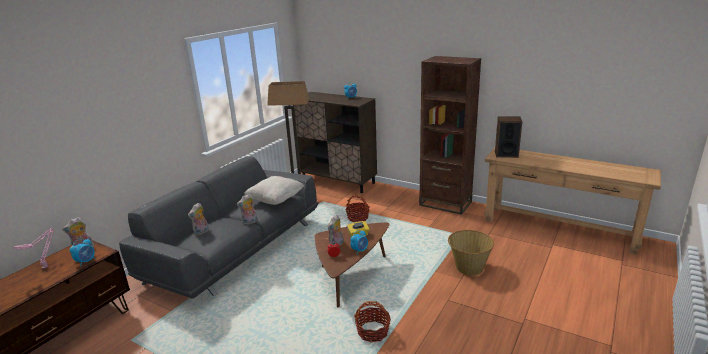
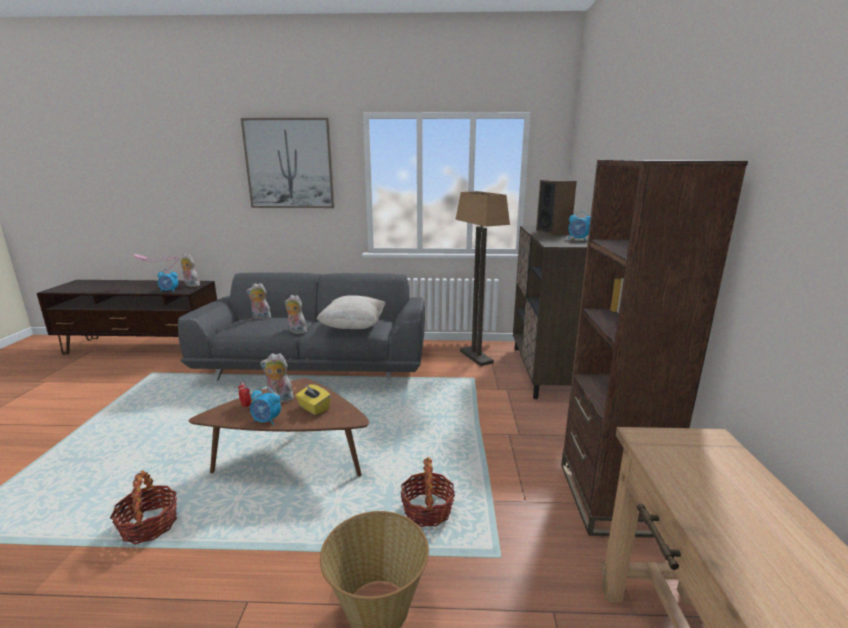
camera: 60 degrees right, 5 degrees down
(135, 95) = (289, 164): none -> picture
(358, 218) = (456, 417): basket -> basket (427, 510)
(506, 154) = (695, 454): speaker -> speaker (553, 232)

